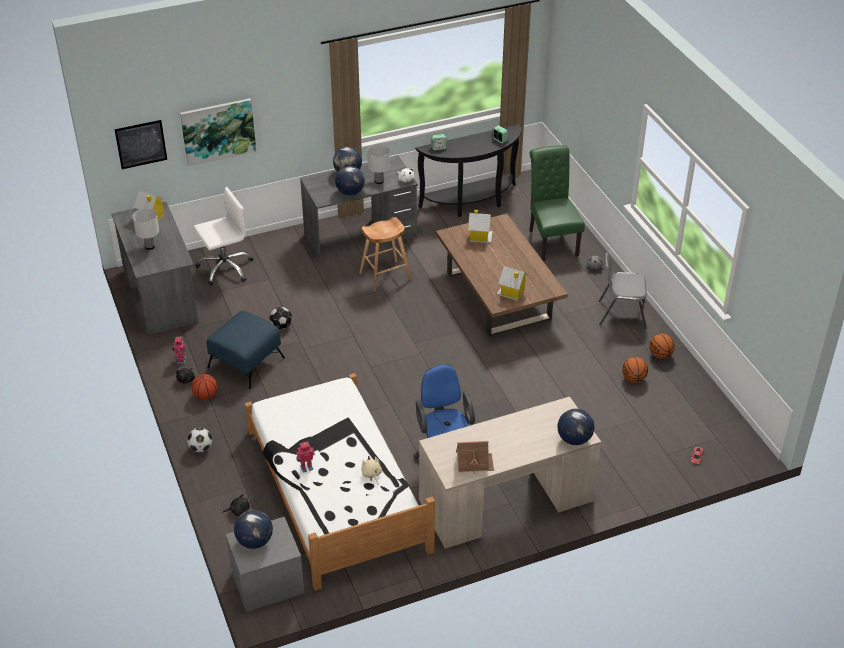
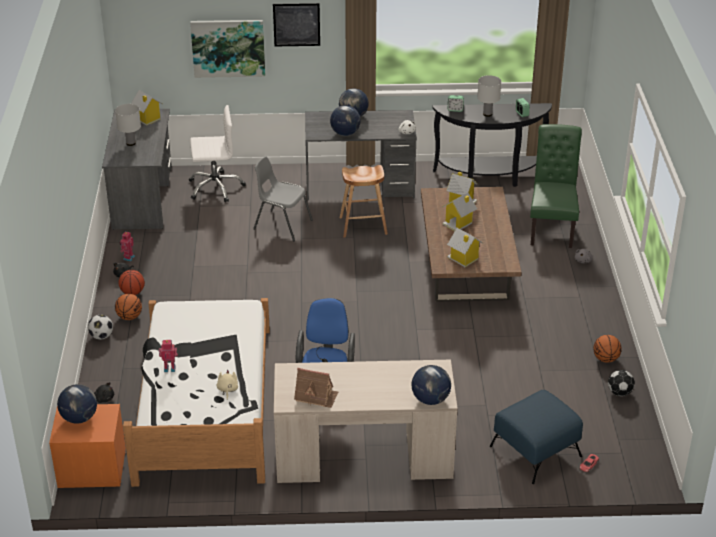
camera: 20 degrees right, 5 degrees down
(141, 144) = (150, 45): picture -> picture (296, 24)
(245, 362) = (186, 272): blue ottoman -> blue ottoman (534, 451)
(267, 584) = (91, 469): grey nightstand -> orange nightstand
(282, 326) = (238, 248): football -> football (620, 393)
(379, 181) = (379, 129): white table lamp -> white table lamp (487, 114)
(488, 258) = (458, 223): none -> toy house
(621, 314) = (586, 311): grey chair -> grey chair (282, 225)
(633, 379) = (563, 374): basketball -> basketball (129, 317)

